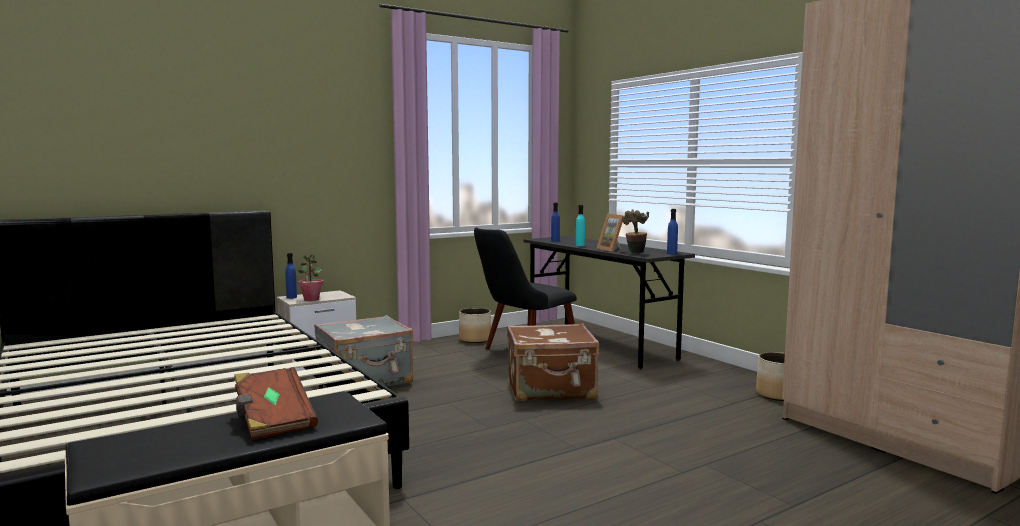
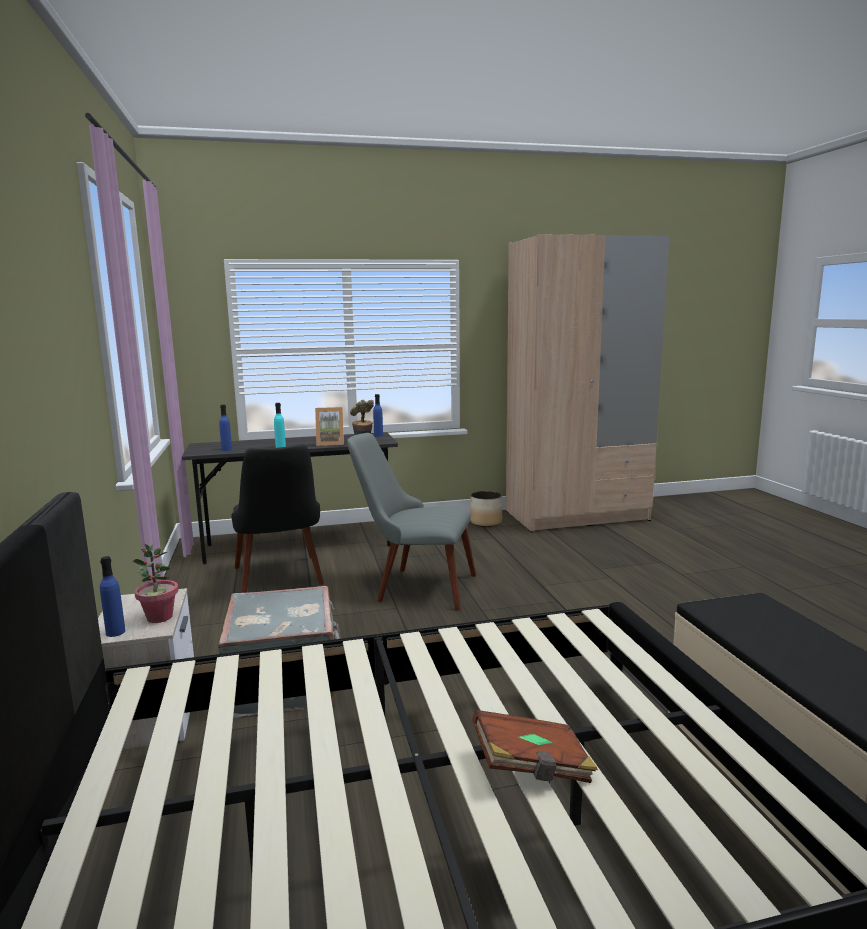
camera: 70 degrees left, 5 degrees up
(273, 421) = (777, 632): brown book -> brown book (532, 767)
(475, 339) = (194, 596): planter -> none
(551, 390) = (413, 587): brown suitcase -> grey chair

